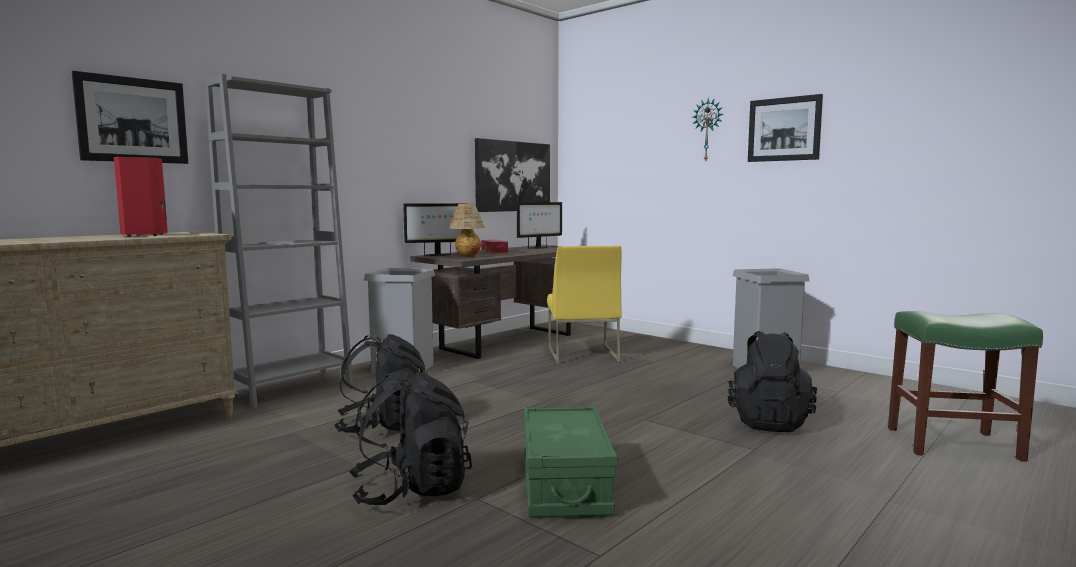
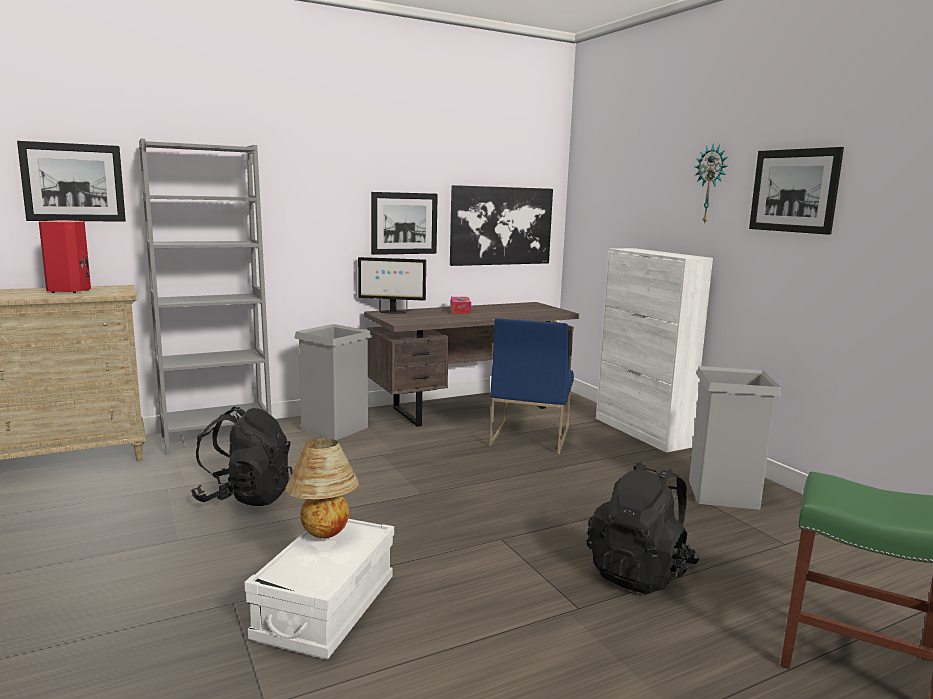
camera: 20 degrees right, 5 degrees up
(411, 490) = (189, 579): black backpack -> none
(439, 172) = (404, 223): none -> picture
(467, 257) = (414, 318): table lamp -> table lamp (323, 535)
(538, 248) = (519, 308): monitor -> none
(565, 486) = (326, 609): green storage box -> white storage box
(581, 354) = (529, 436): yellow chair -> blue chair
(663, 342) = (641, 432): none -> white cabinet

